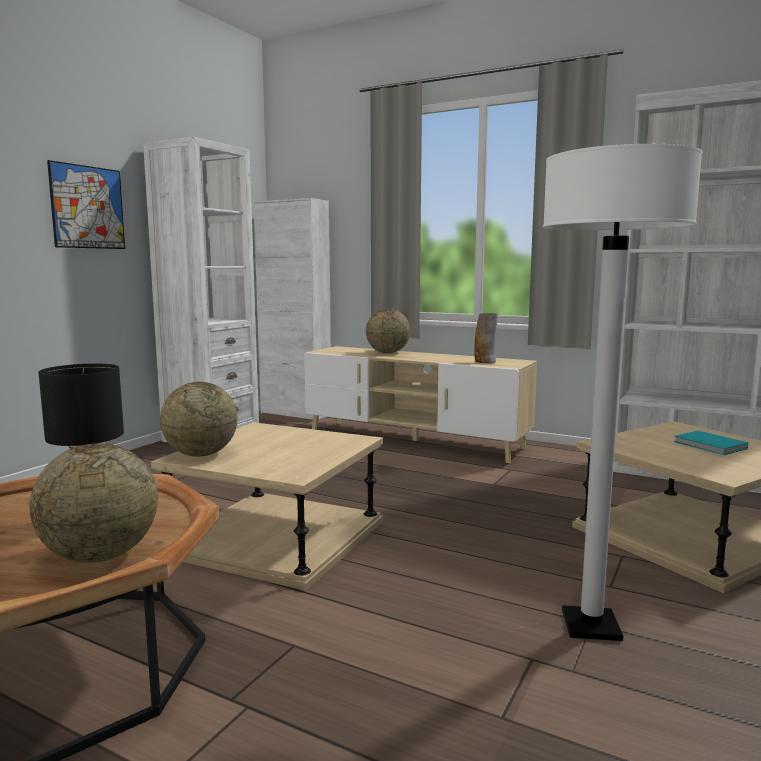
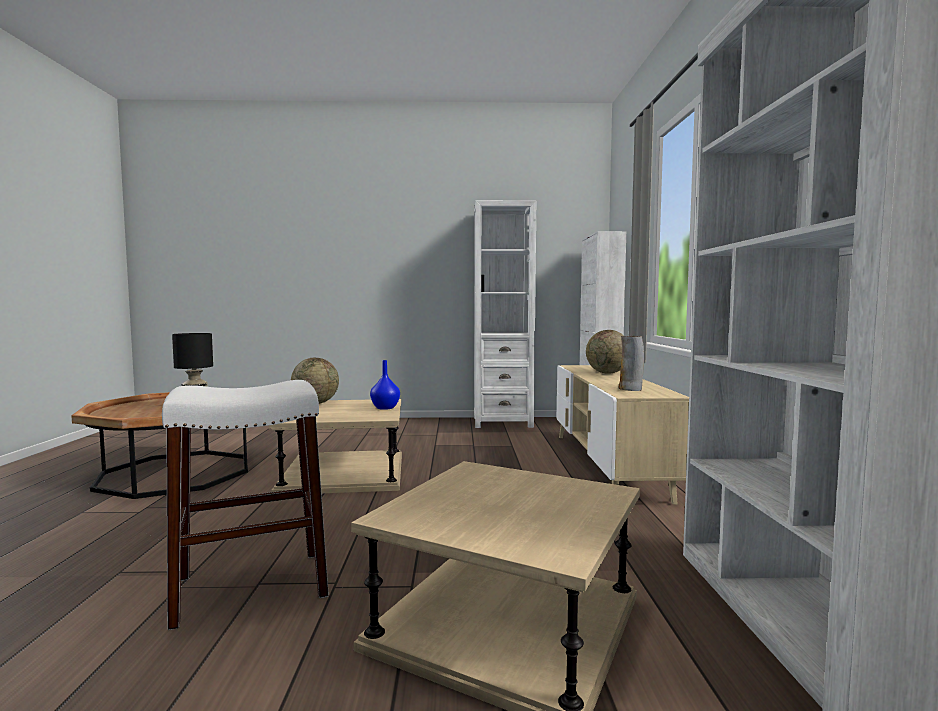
camera: 60 degrees right, 5 degrees down
(88, 207) = (428, 256): picture -> none
(100, 556) = (145, 416): globe -> none
(302, 433) = (385, 408): none -> blue vase
(591, 626) = (251, 586): white floor lamp -> white stool
(711, 446) = (527, 508): turquoise book -> none

